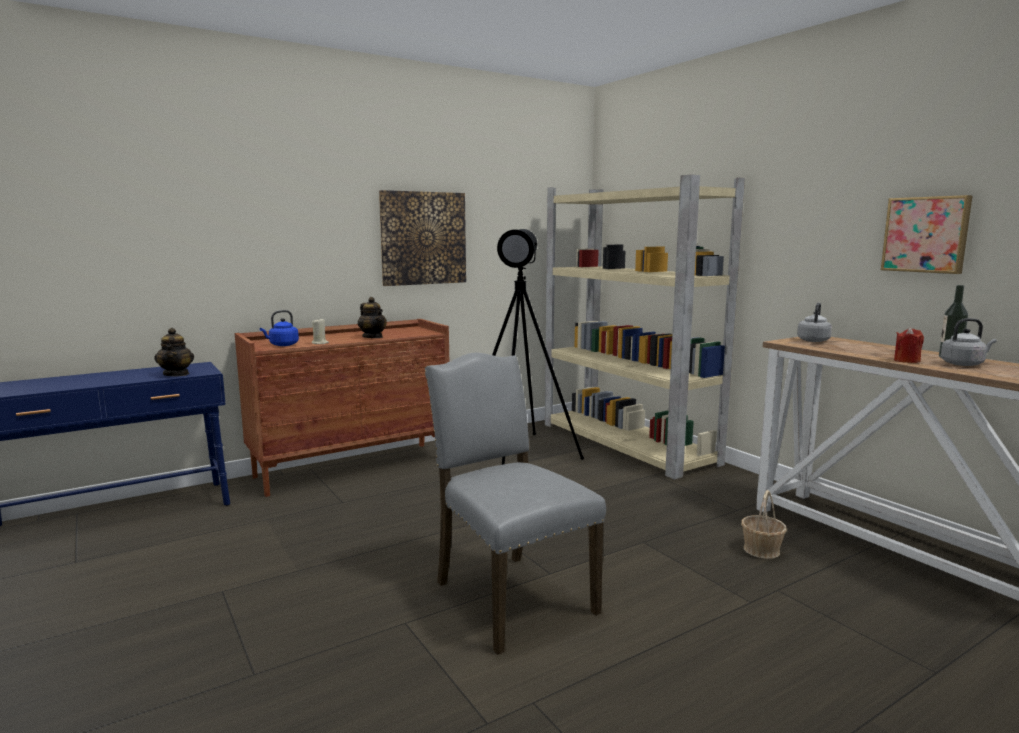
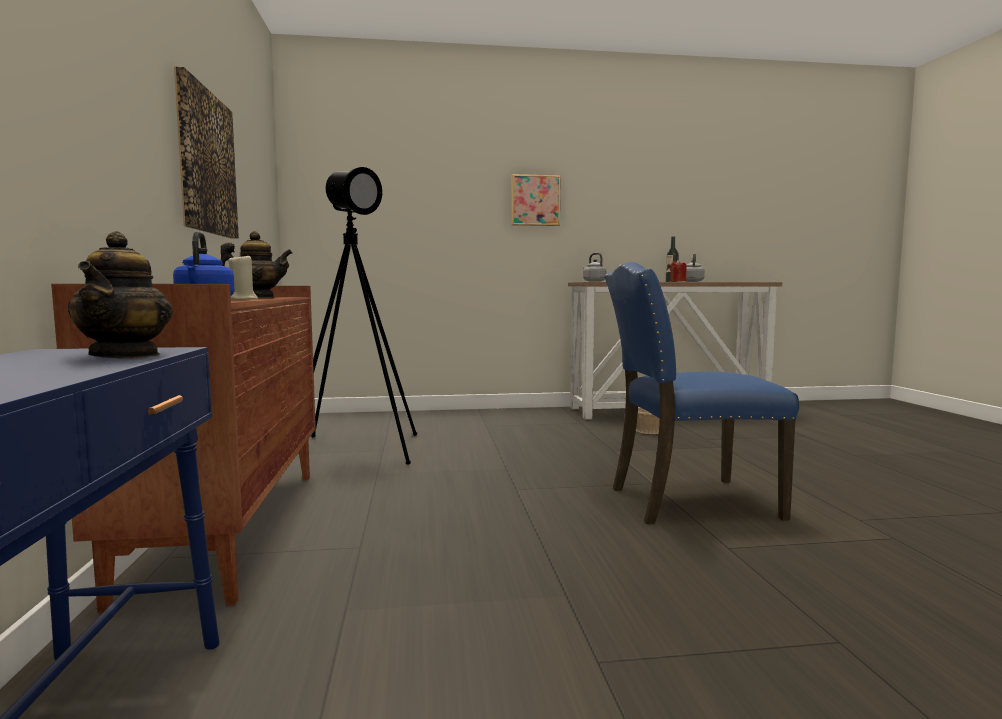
camera: 65 degrees left, 5 degrees down
(176, 374) = (126, 356): teapot -> teapot turned 75 degrees clockwise
(509, 596) = (688, 502): grey chair -> blue chair
(626, 443) = (401, 419): beige bookcase -> none
(926, 234) = (634, 208): picture -> picture (535, 200)

